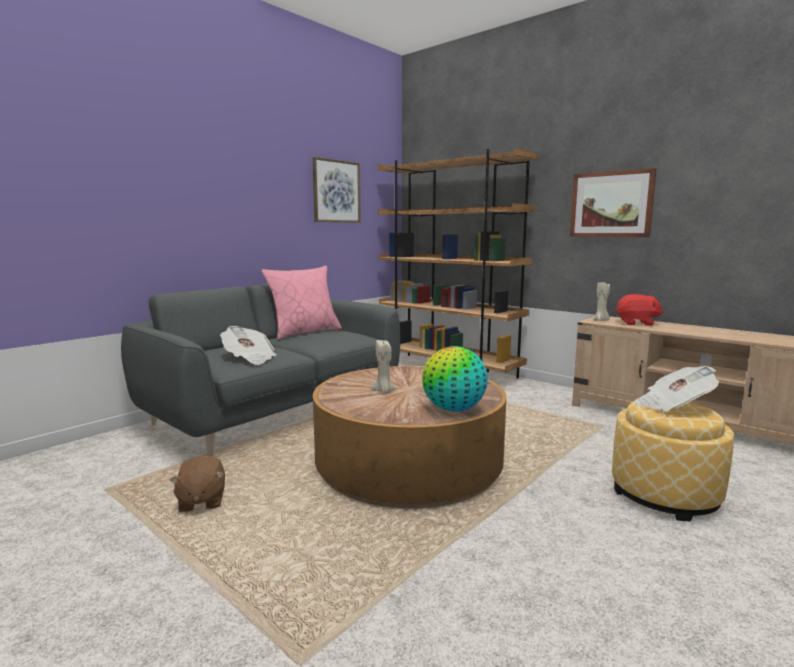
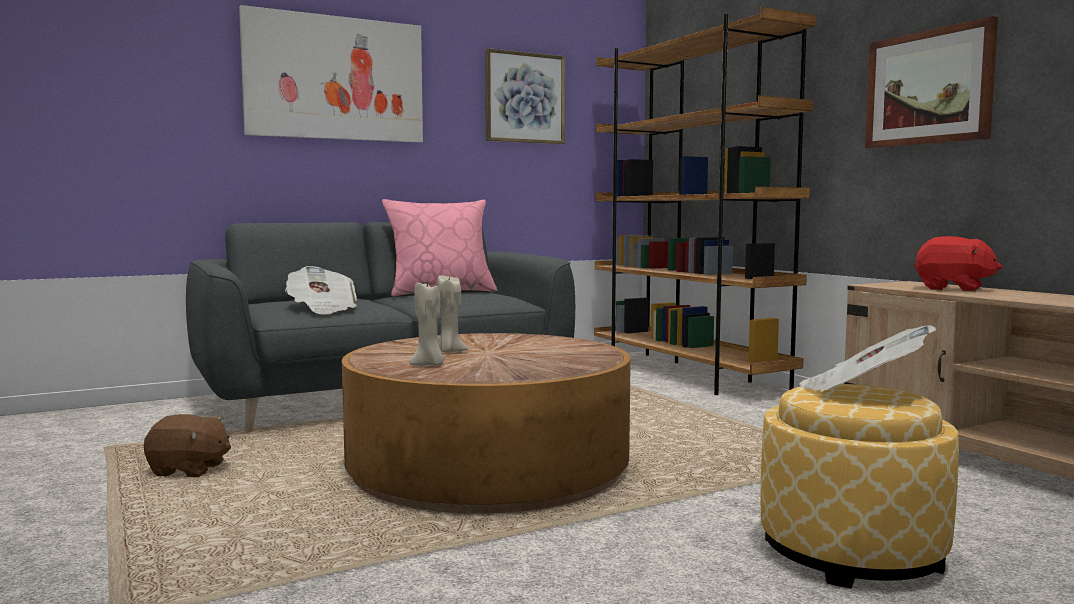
camera: 20 degrees right, 5 degrees down
(201, 501) = (189, 470): brown plush toy -> brown plush toy turned 90 degrees counterclockwise
(216, 178) = (335, 78): none -> picture
(454, 410) = (507, 373): globe -> none
(601, 320) = (894, 285): beige candle -> beige candle (429, 365)

